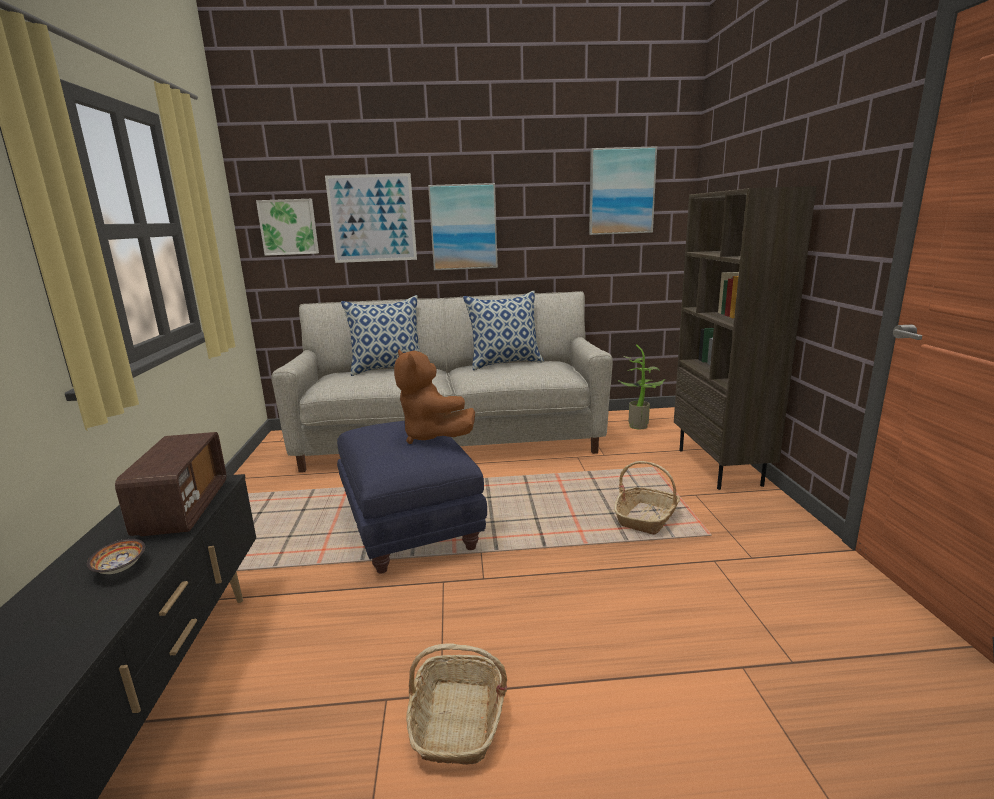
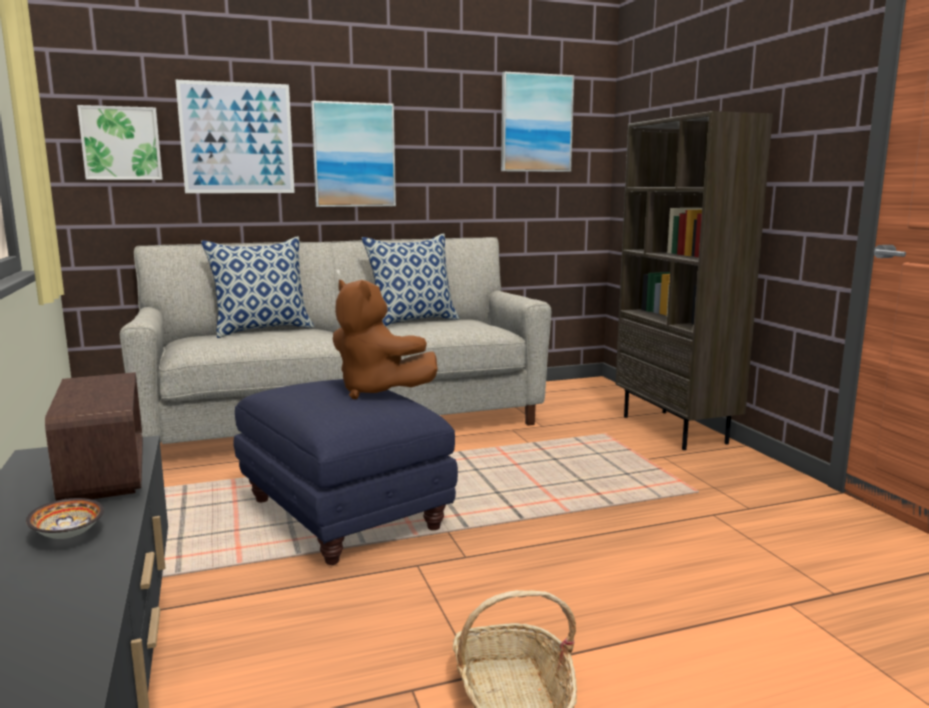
camera: 15 degrees left, 5 degrees down
(640, 425) = (568, 395): potted plant -> none
(646, 518) = (622, 482): basket -> none

